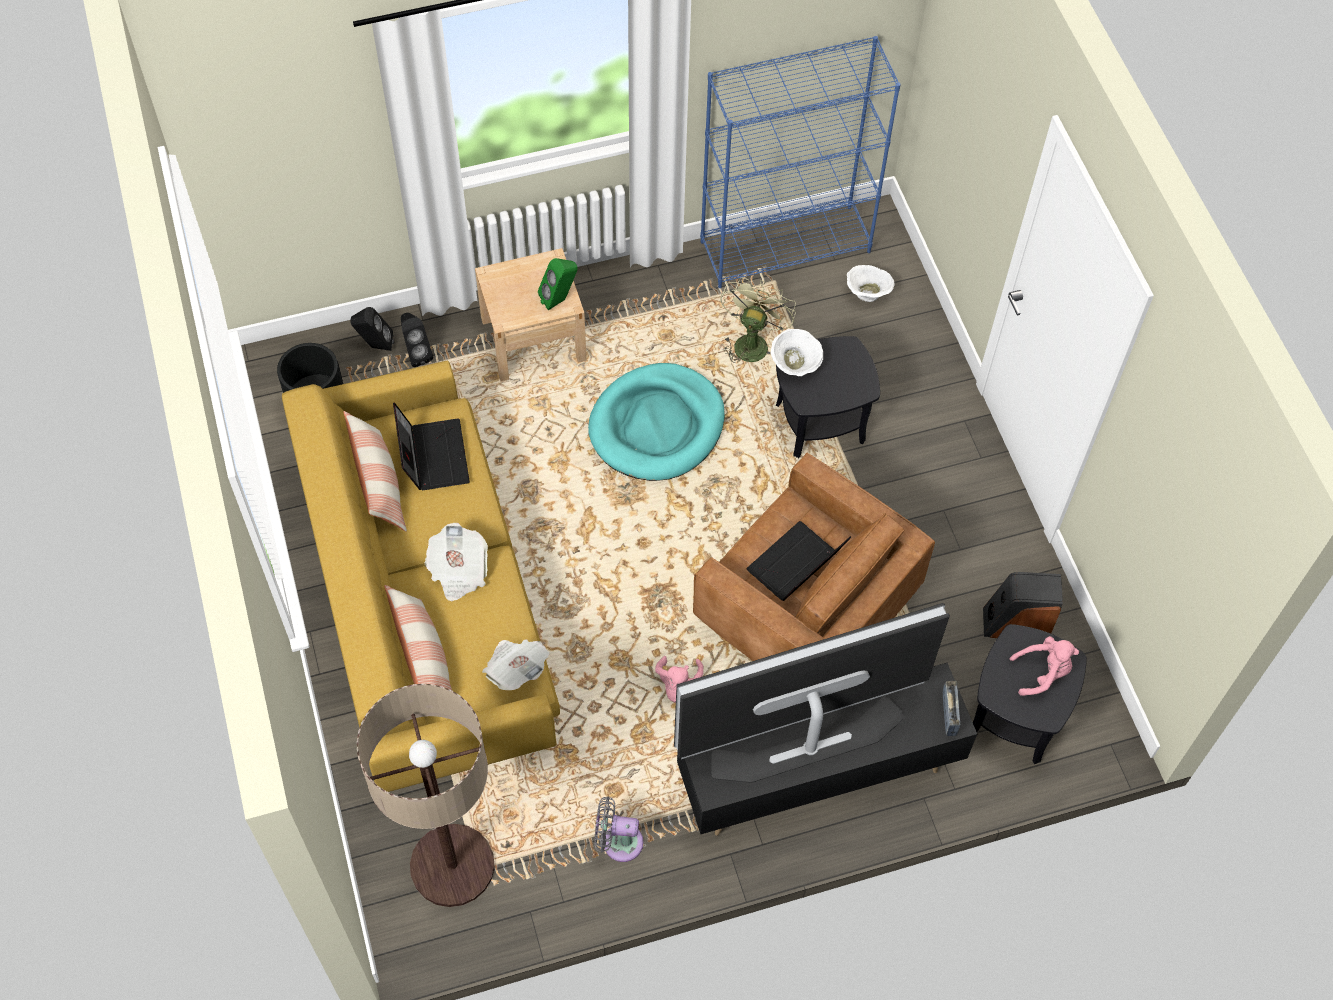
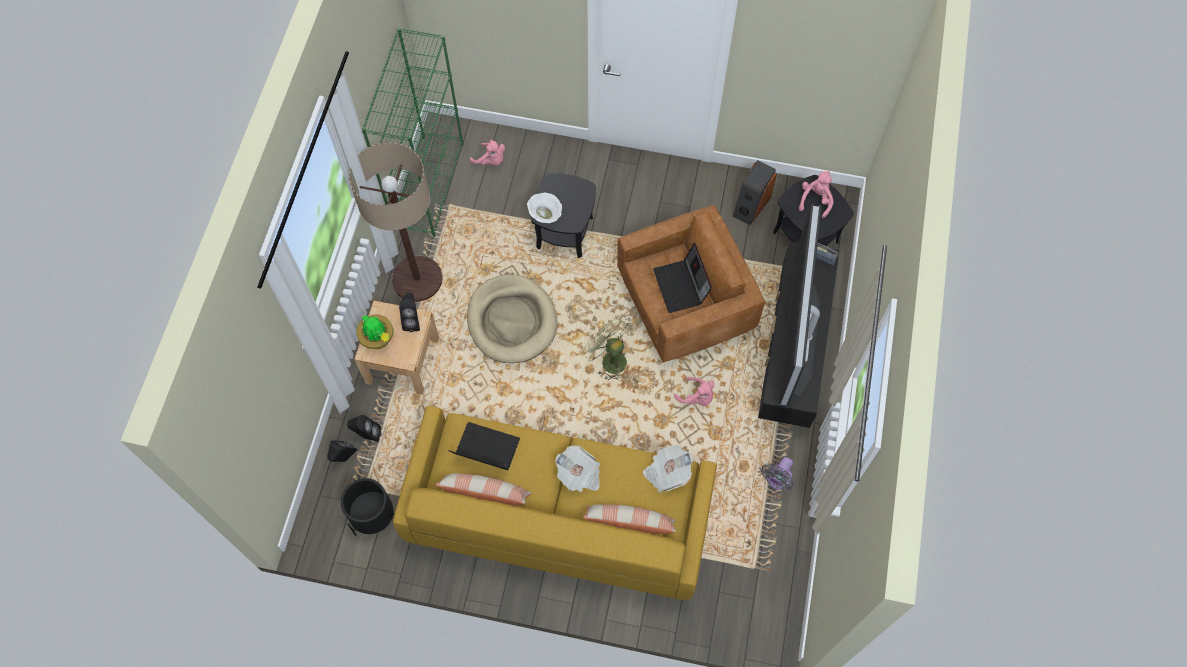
camera: 60 degrees left, 5 degrees up
(452, 865) = (746, 581): floor lamp -> floor lamp (417, 279)
(514, 278) = (378, 339): none -> potted plant
(559, 299) = (413, 320): green speaker -> black speaker
(657, 426) = (512, 321): turquoise dog bed -> beige dog bed
(752, 341) = (485, 239): green fan -> green fan (609, 359)
(786, 246) = (428, 185): blue bookcase -> green bookcase
(867, 293) = (491, 161): white bowl -> pink plush toy

